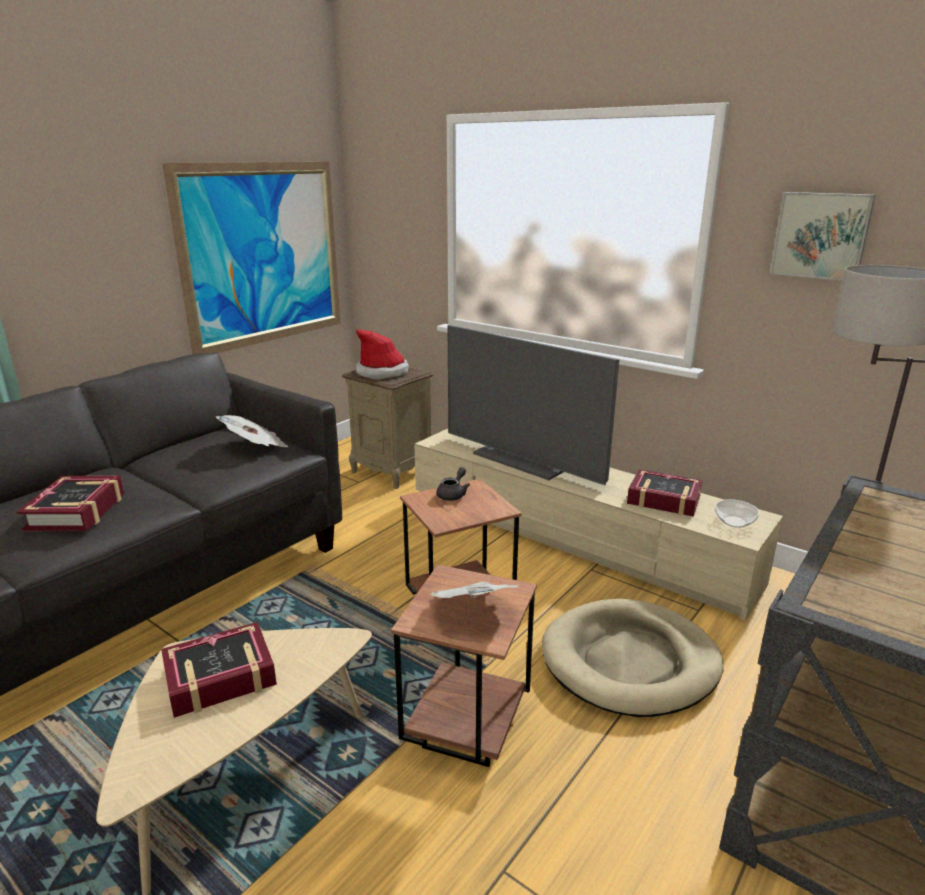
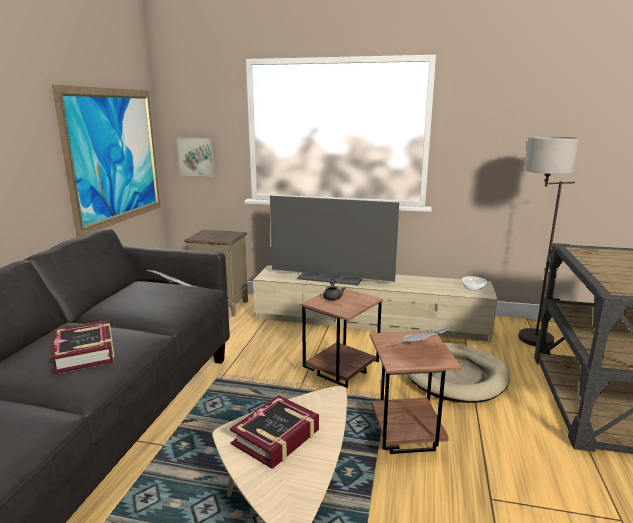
camera: 25 degrees left, 5 degrees down
(382, 372) = (212, 235): hat -> none
(663, 500) = (429, 284): book -> none
(821, 235) = (492, 125): picture -> picture (196, 156)

